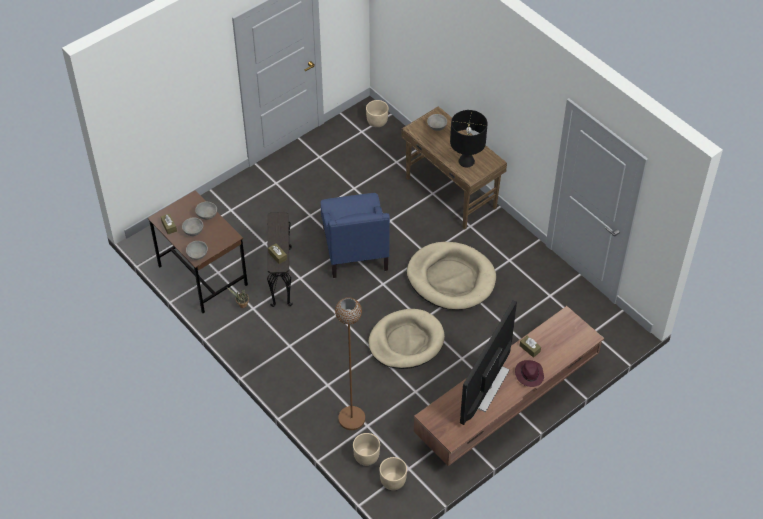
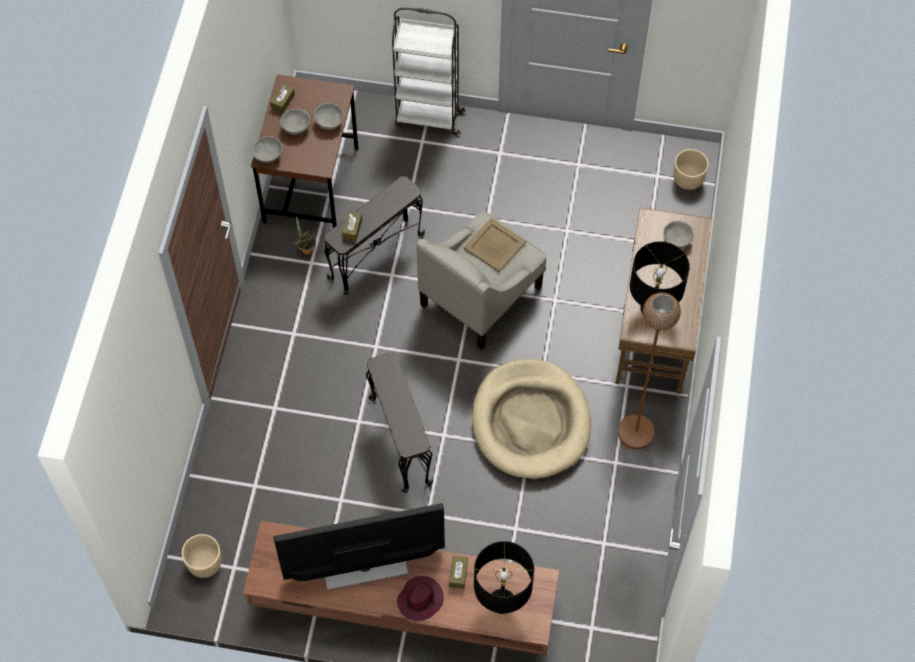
camera: 50 degrees right, 10 degrees up
(219, 197) = (428, 118): none -> white cart
(349, 207) = (495, 245): none -> beige tray
(352, 418) = (251, 464): brown floor lamp -> brown floor lamp (636, 433)
(354, 248) = (481, 295): blue armchair -> grey armchair
(366, 456) = (214, 514): beige planter -> none
(406, 341) = (400, 441): beige dog bed -> black side table
(563, 341) = (502, 602): none -> black table lamp

